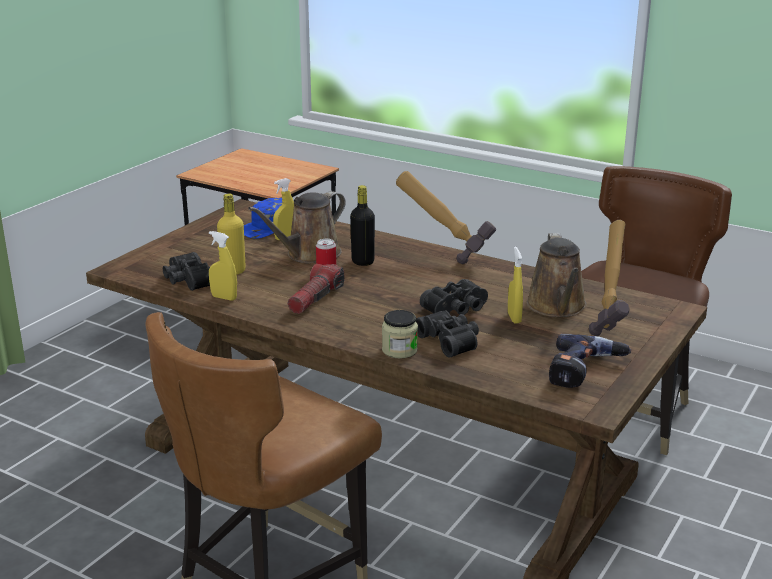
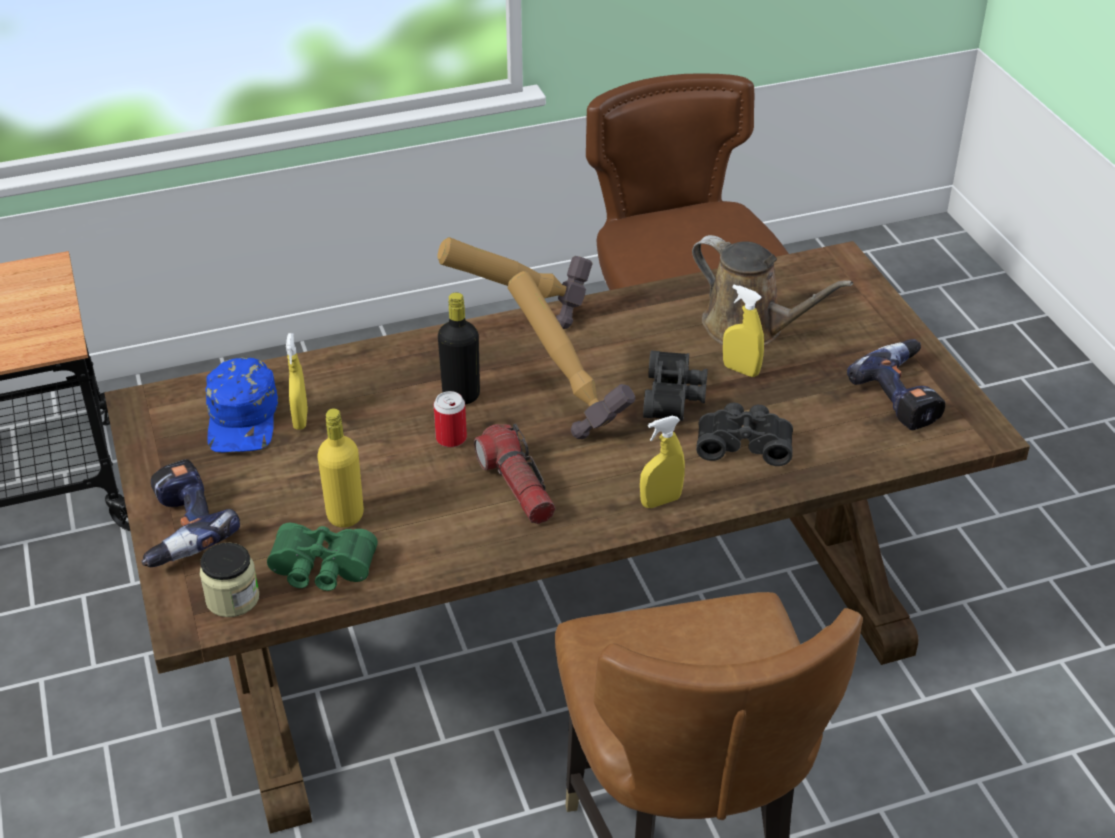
camera: 50 degrees left, 15 degrees up
(173, 244) = (179, 529): none -> power drill
(187, 281) = (321, 571): black binoculars -> green binoculars
(224, 298) = (417, 562): yellow spray bottle -> yellow spray bottle (660, 501)
(309, 255) = (382, 427): brown watering can -> none
(399, 350) = (725, 492): jar -> jar (232, 598)
(612, 322) = (821, 315): hammer -> hammer (570, 405)

